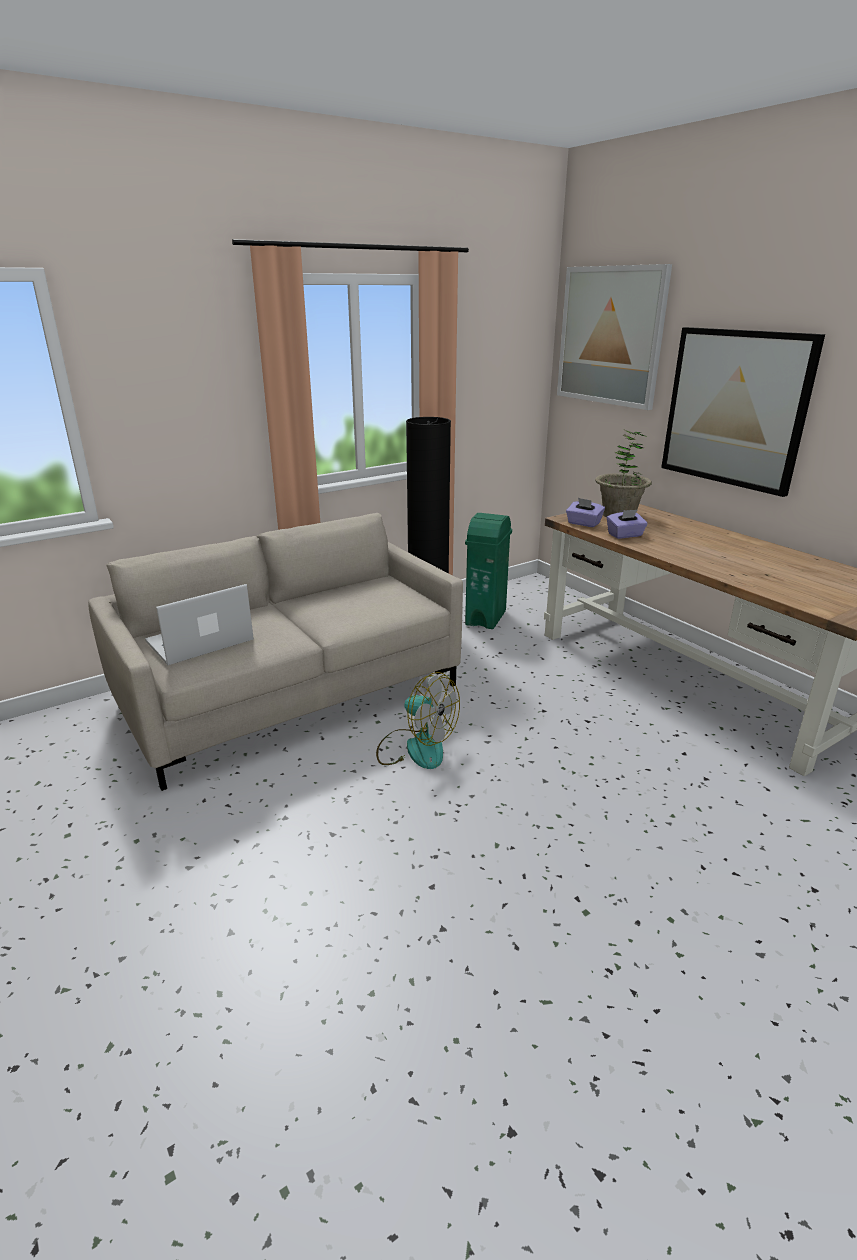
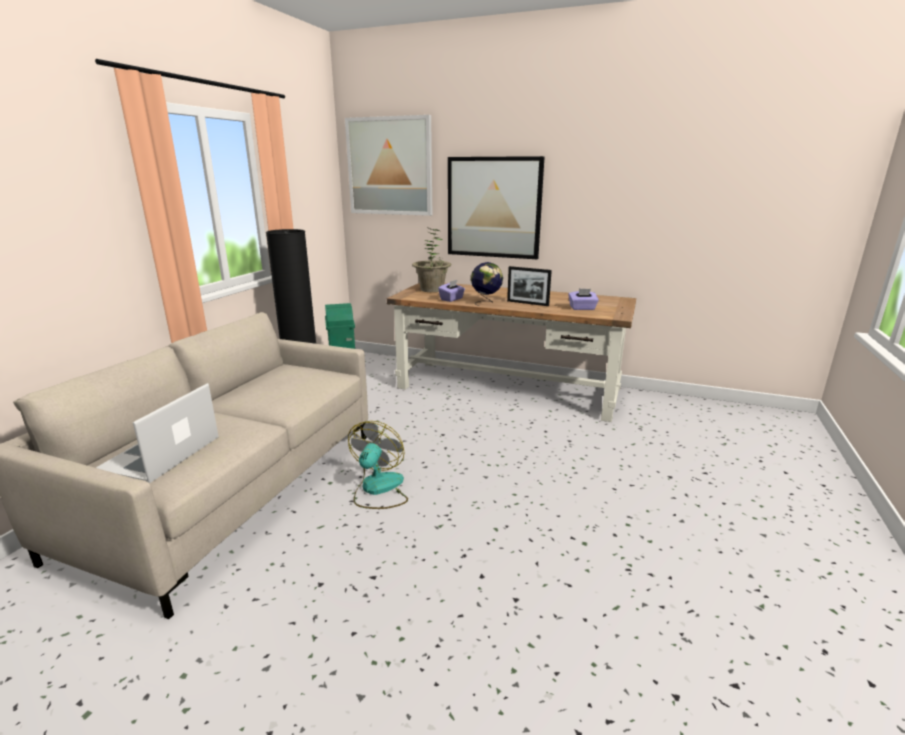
camera: 35 degrees left, 5 degrees down
(415, 748) = (378, 489): fan -> fan turned 75 degrees counterclockwise
(583, 523) = (417, 297): purple tissue box -> purple tissue box (582, 308)
(665, 550) = (486, 302): none -> globe
(726, 563) = (527, 303): none -> picture frame

